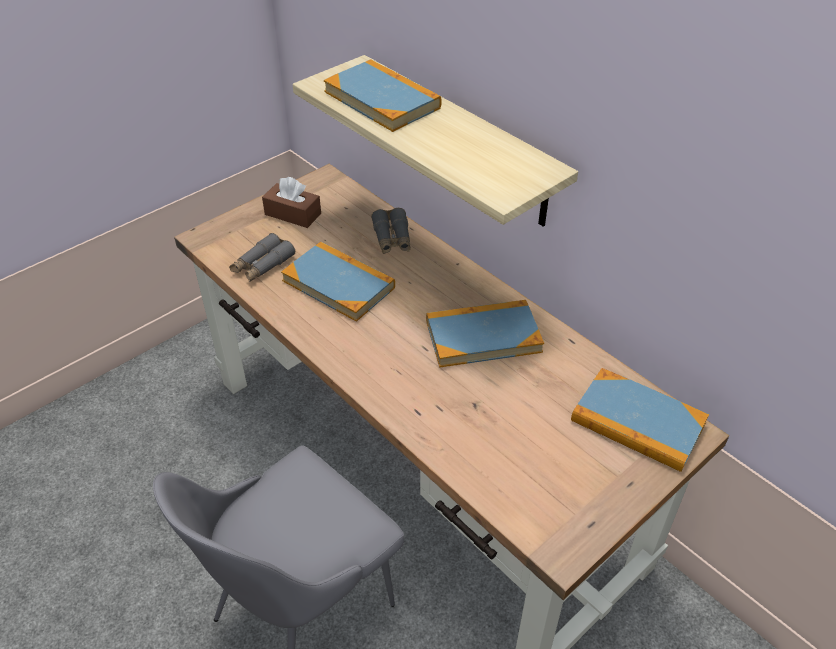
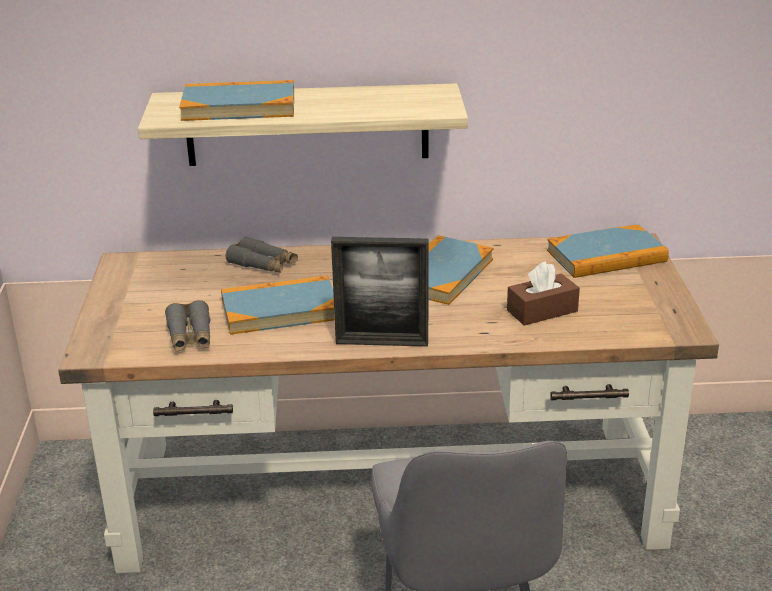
camera: 50 degrees left, 15 degrees down
(293, 214) = (144, 296): brown tissue box -> brown tissue box (542, 311)
(344, 362) = (382, 342): none -> picture frame

